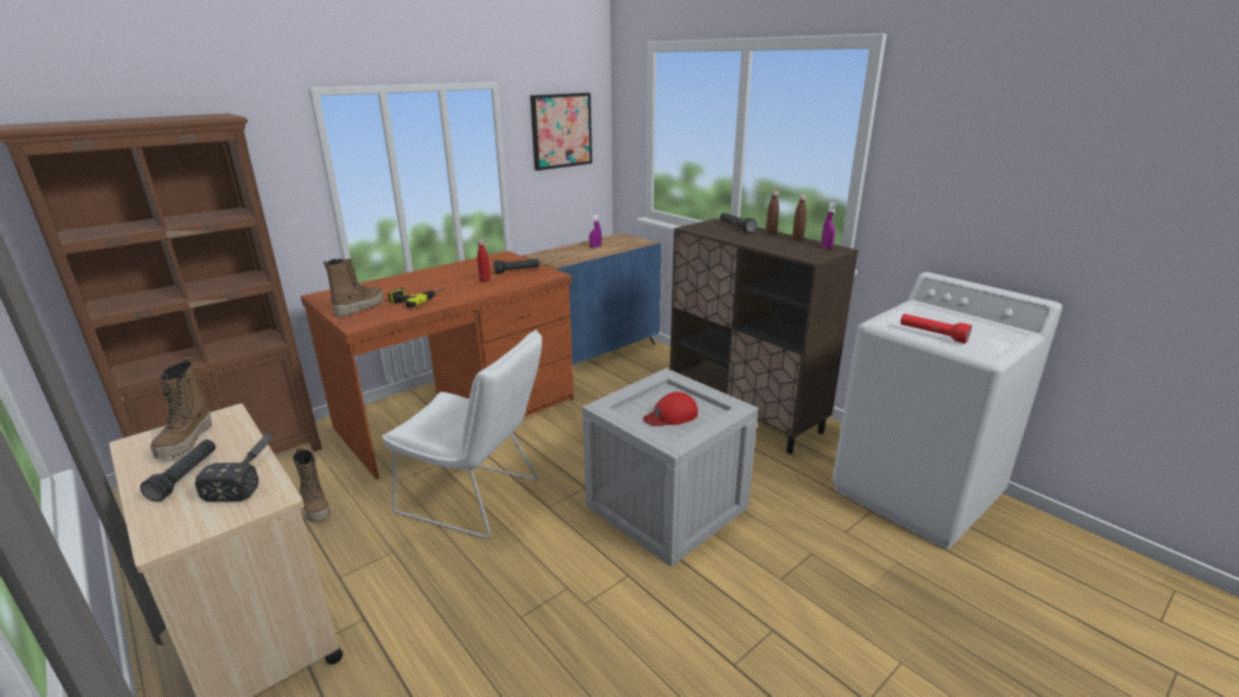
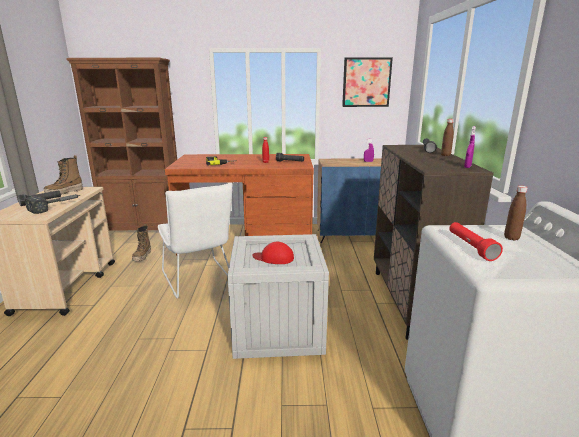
camera: 40 degrees right, 5 degrees down
(359, 307) = (191, 162): boot -> none
(797, 239) = (457, 160): brown bottle -> brown bottle (511, 238)

